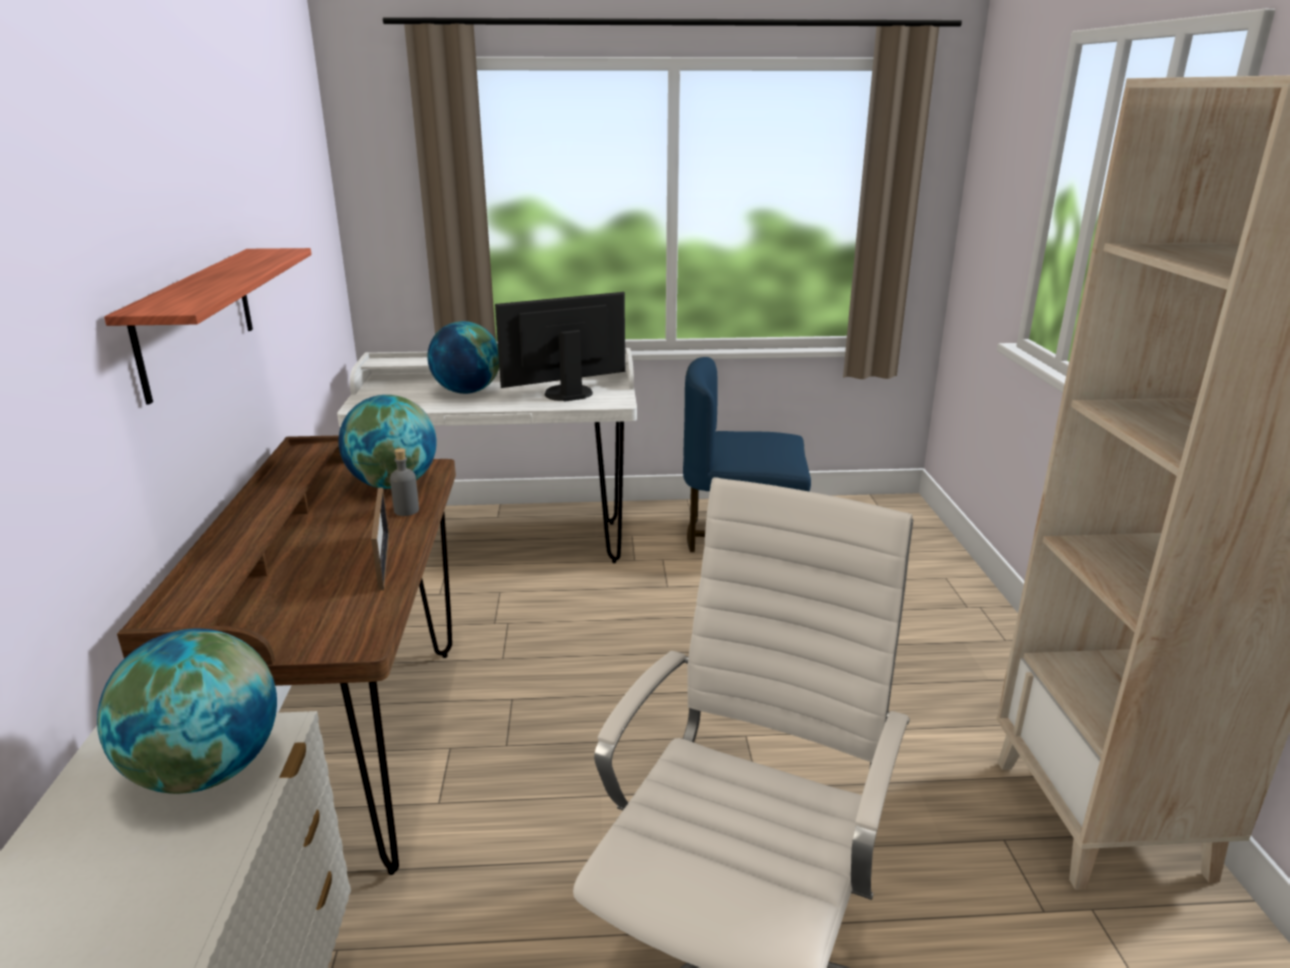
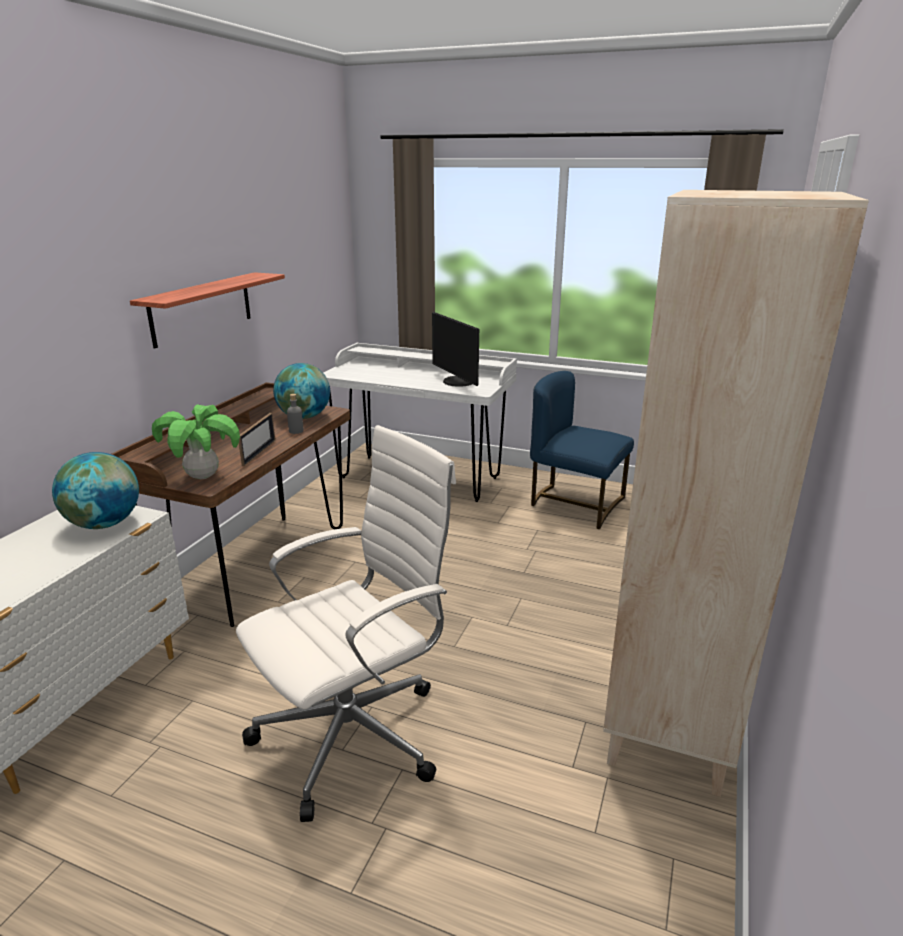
camera: 25 degrees right, 0 degrees up
(328, 626) = (203, 476): none -> potted plant
(467, 391) = (399, 373): globe -> none
(567, 393) = (457, 382): monitor -> monitor turned 120 degrees counterclockwise

